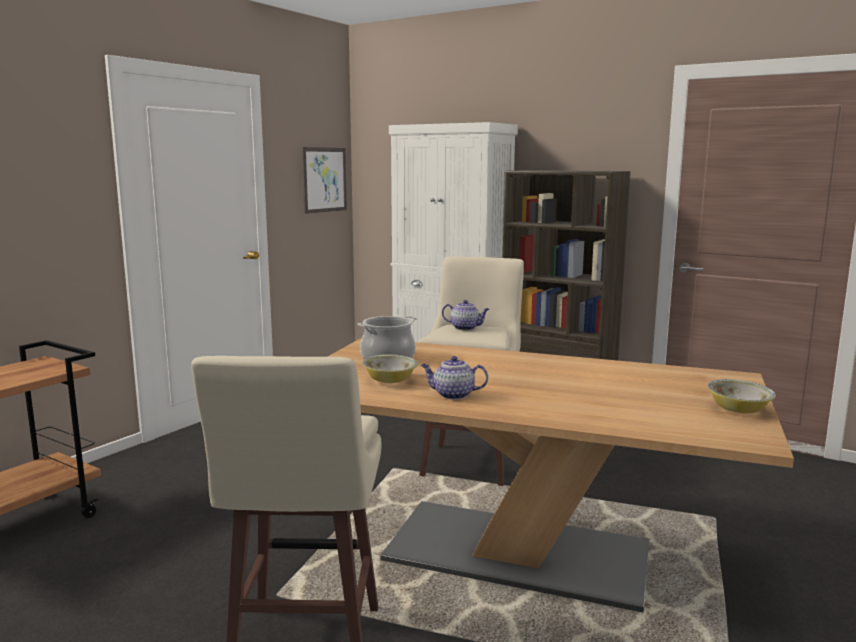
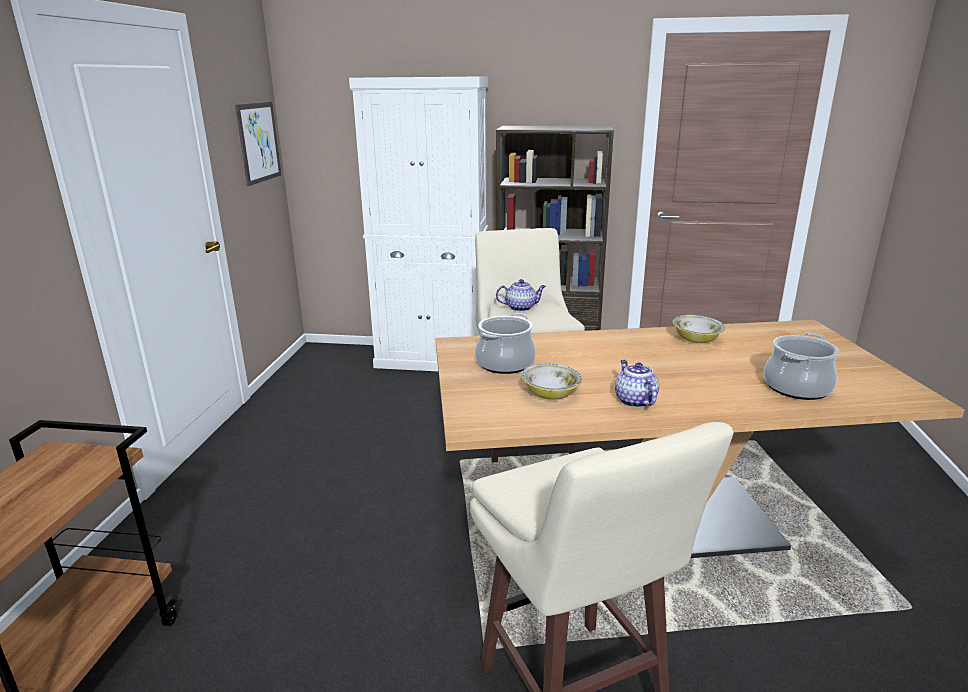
camera: 25 degrees left, 10 degrees up
(453, 395) = (634, 400): teapot -> teapot turned 90 degrees clockwise
(629, 412) = (796, 387): none -> cooking pot
(738, 410) = (860, 365): bowl -> bowl (696, 340)

